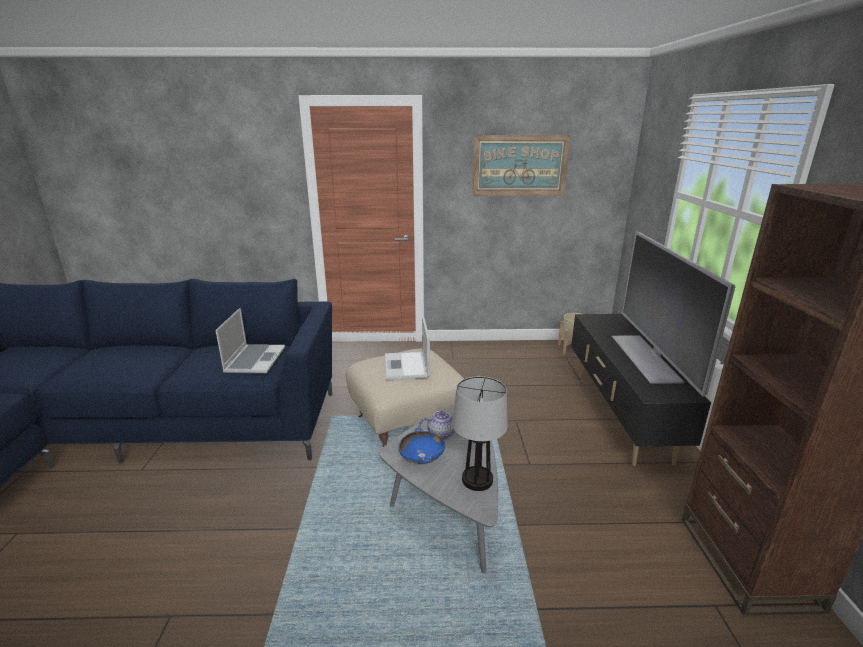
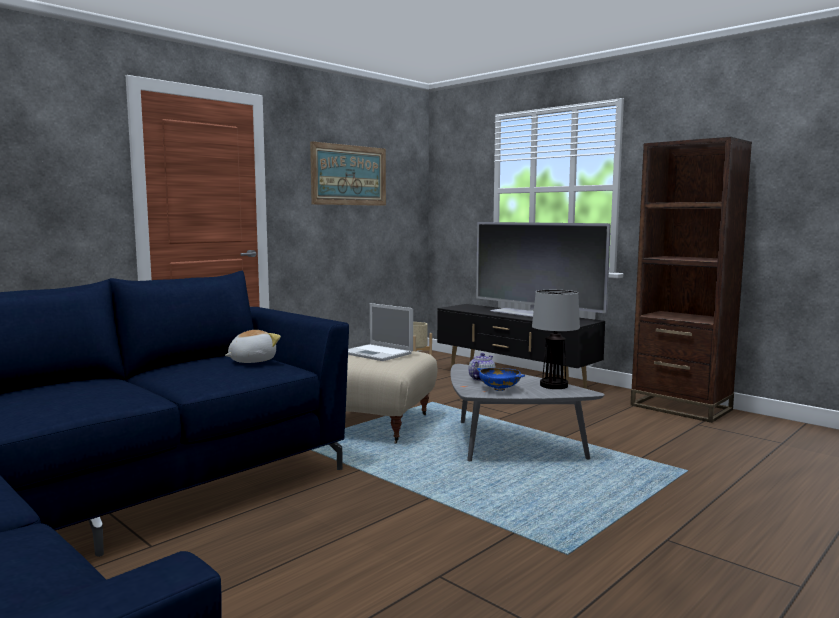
camera: 45 degrees left, 15 degrees down
(255, 360) = (251, 361): laptop -> plush toy

